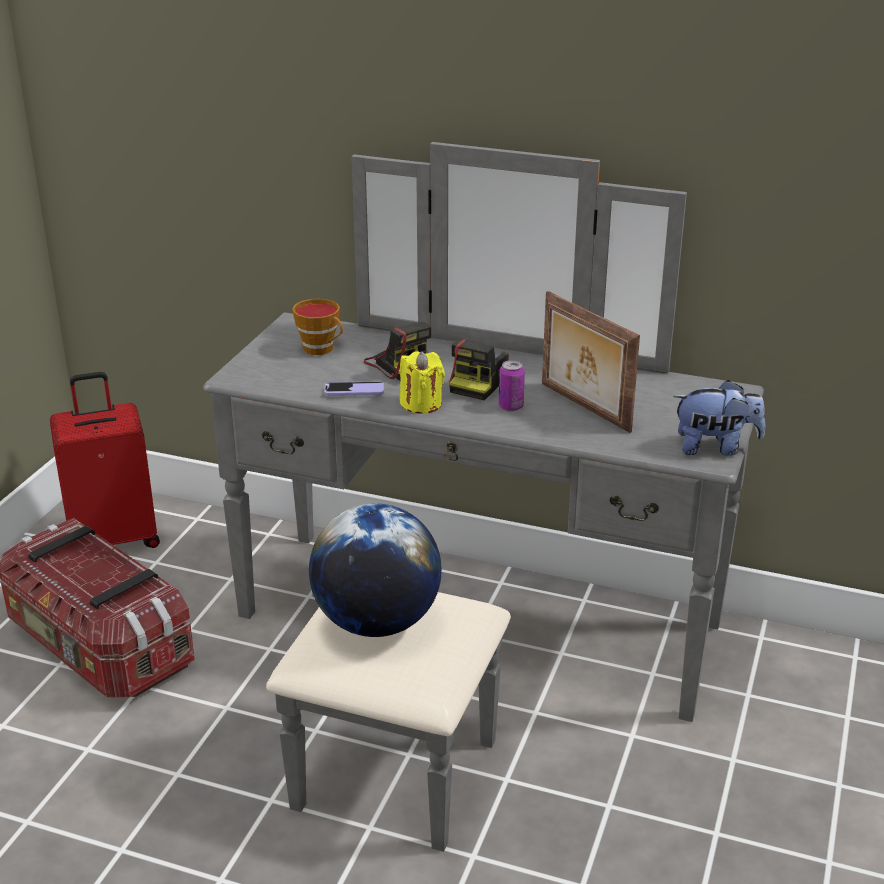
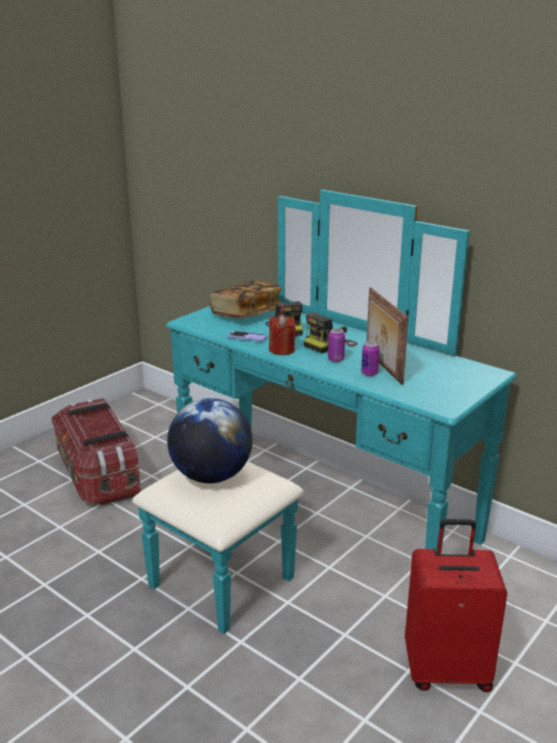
camera: 20 degrees right, 5 degrees down
(115, 539) = (140, 420): red suitcase -> red suitcase (447, 670)
(321, 349) = (246, 314): cup -> book
(421, 404) = (281, 350): yellow candle -> red candle
(463, 652) = (303, 522): grey dresser -> turquoise dresser
(574, 422) = (369, 373): none -> can
(715, 447) = (453, 402): plush toy -> none

